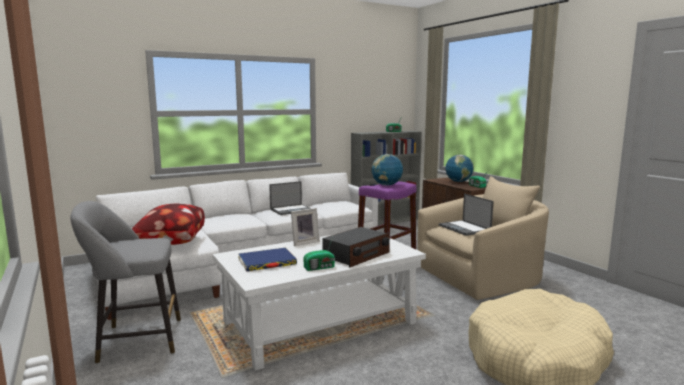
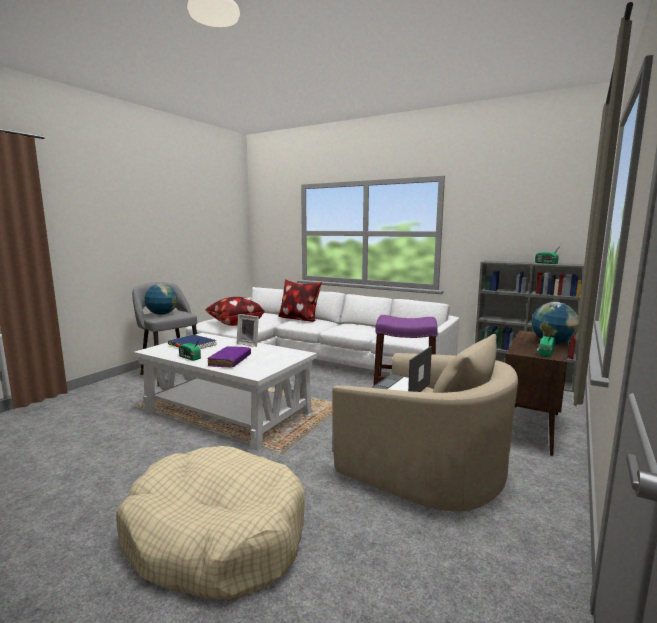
camera: 60 degrees right, 0 degrees up
(211, 219) = (299, 319): none -> pillow
(291, 210) = (358, 327): laptop -> none
(356, 255) = (230, 361): radio -> purple book
(386, 185) = (405, 319): globe -> globe (162, 314)

